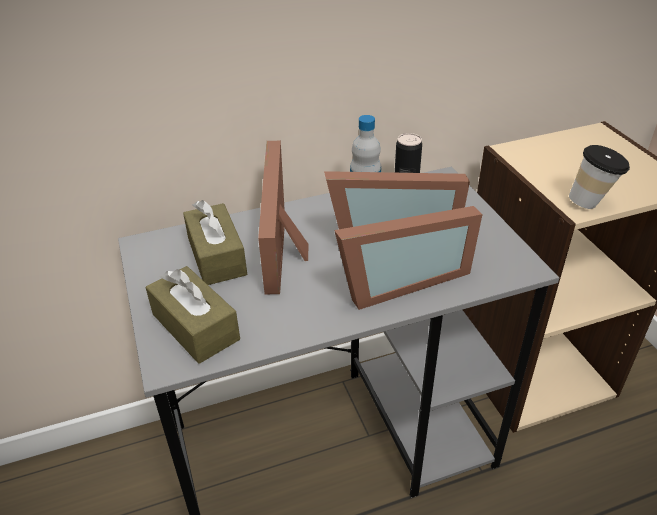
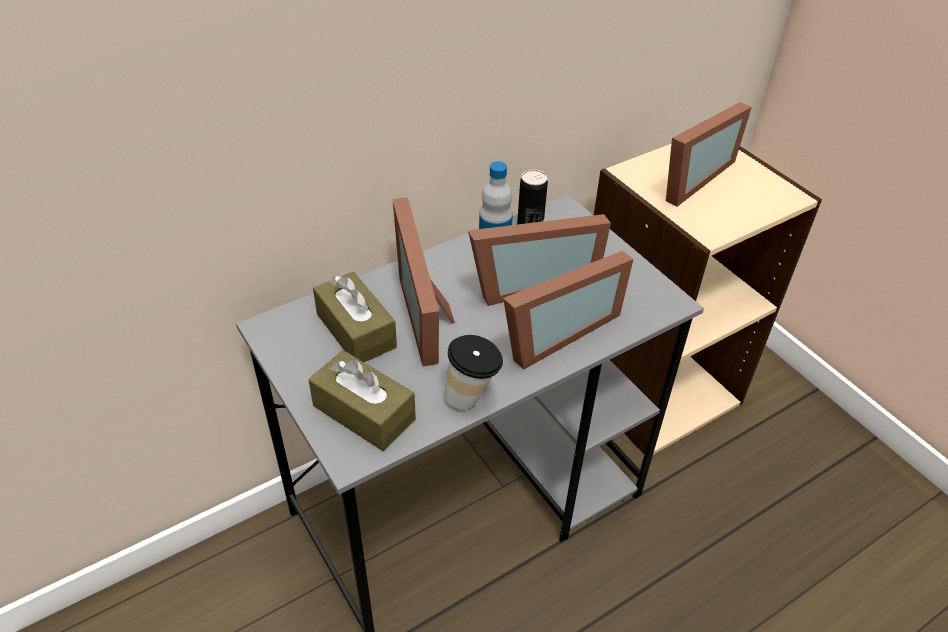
camera: 15 degrees left, 5 degrees up
(569, 160) = (688, 178): none -> picture frame
(591, 203) = (720, 225): cup -> cup (472, 397)

